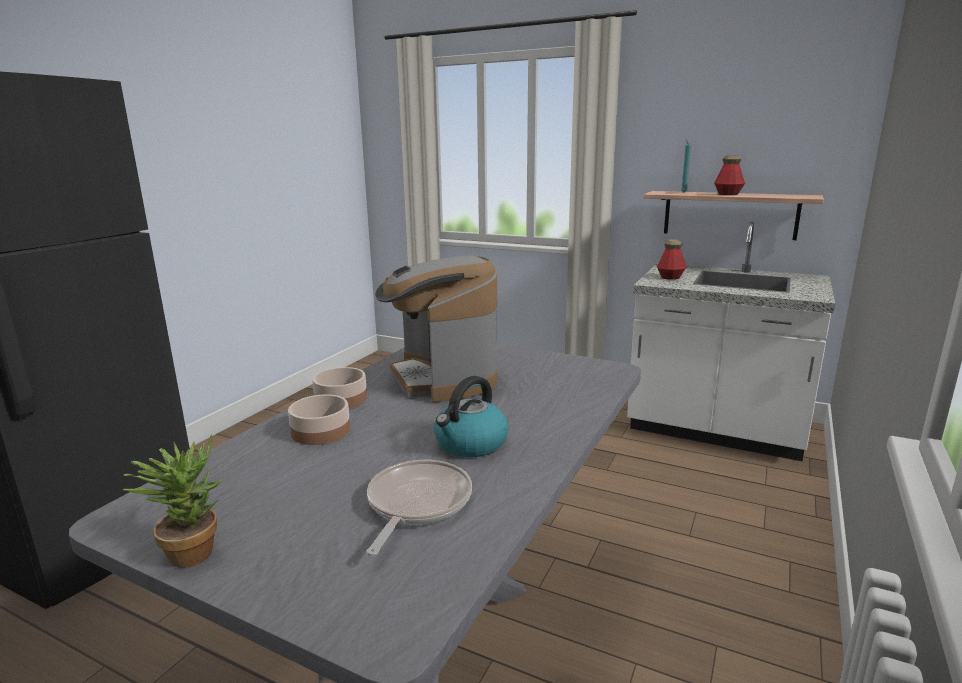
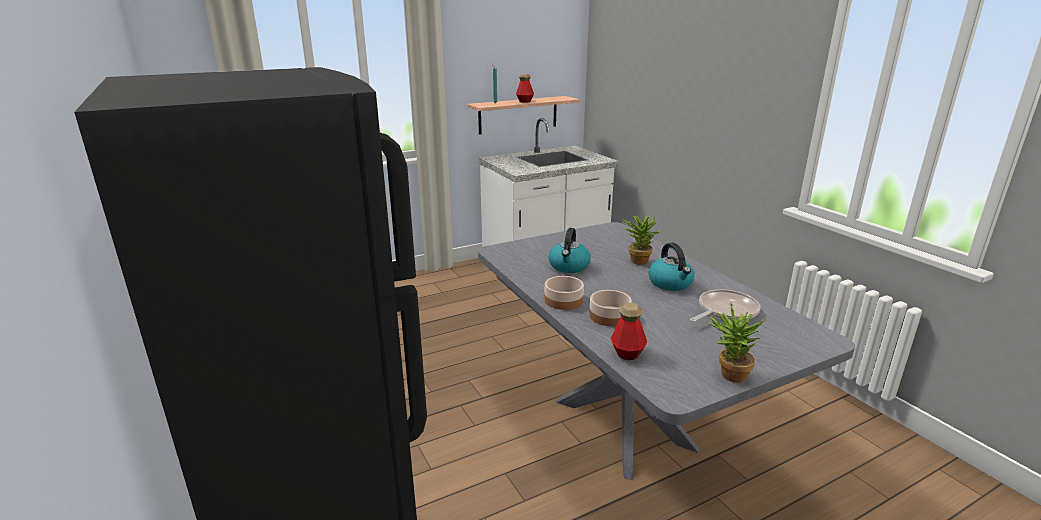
camera: 55 degrees left, 5 degrees up
(416, 504) = (725, 311): frying pan -> frying pan turned 90 degrees clockwise
(442, 379) = (569, 266): coffee machine -> kettle
(523, 407) = (638, 260): none -> potted plant
(670, 277) = (517, 166): bottle -> bottle (627, 353)

